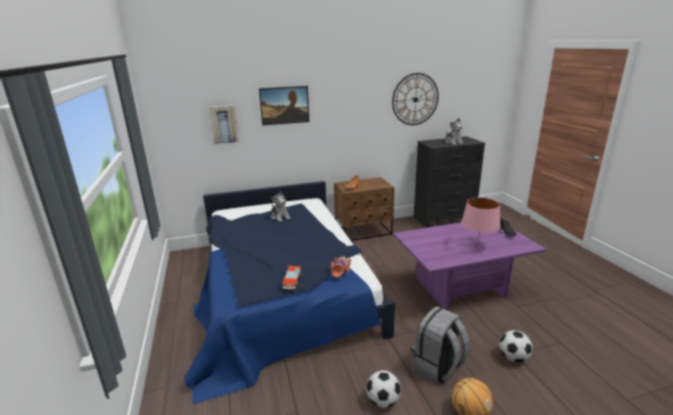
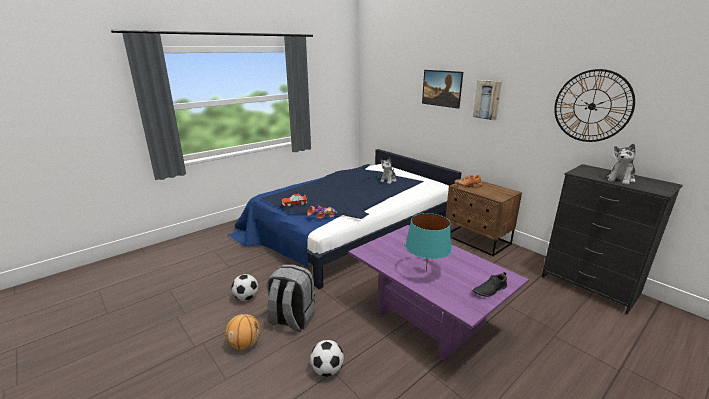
camera: 65 degrees right, 0 degrees up
(223, 124) = (398, 96): picture -> picture (487, 99)
(477, 245) = (426, 272): pink table lamp -> turquoise table lamp

